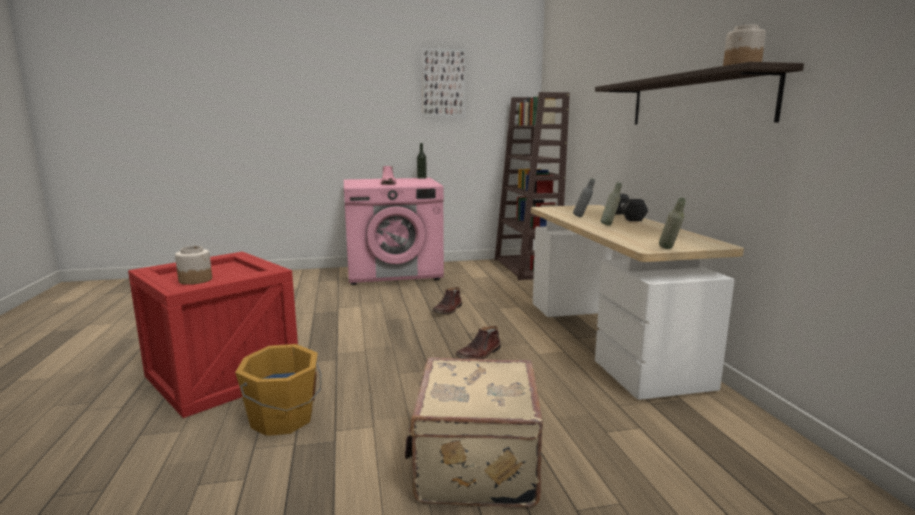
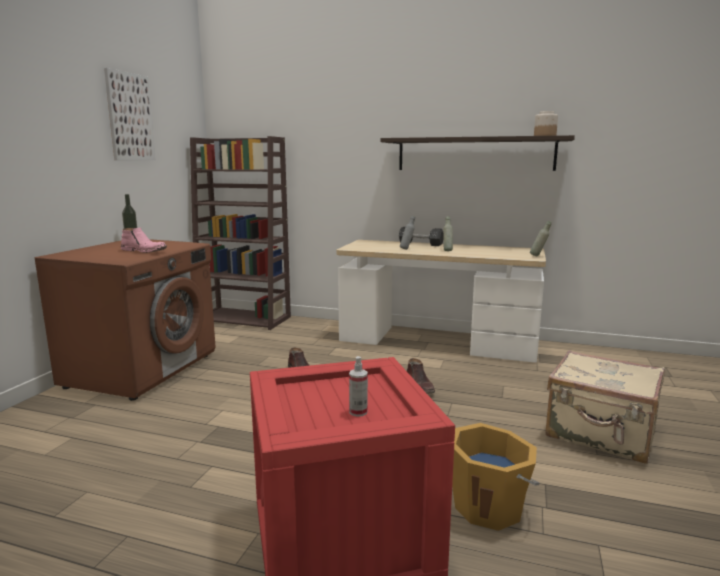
camera: 60 degrees left, 0 degrees up
(195, 280) = (358, 412): jar -> spray bottle
(394, 274) = (144, 370): pink washing machine -> brown washing machine

